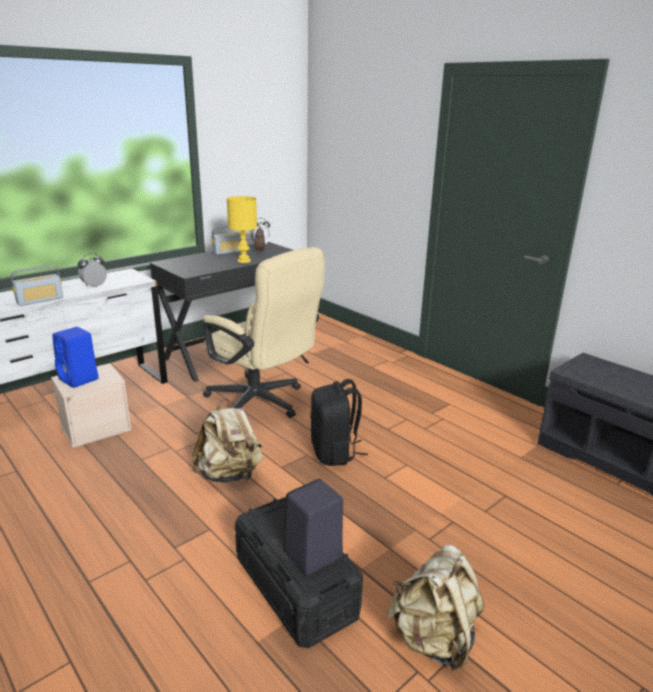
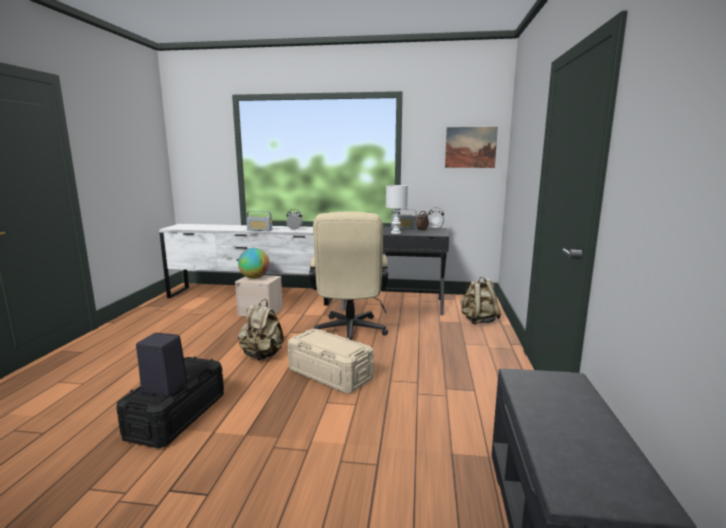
camera: 50 degrees right, 10 degrees down
(80, 379) = (254, 278): blue speaker -> globe
(244, 261) = (396, 233): yellow table lamp -> white table lamp
(273, 136) = (470, 147): none -> picture
(334, 453) = (330, 374): black backpack -> beige storage box
(434, 638) = (162, 488): beige backpack -> beige backpack (478, 321)

